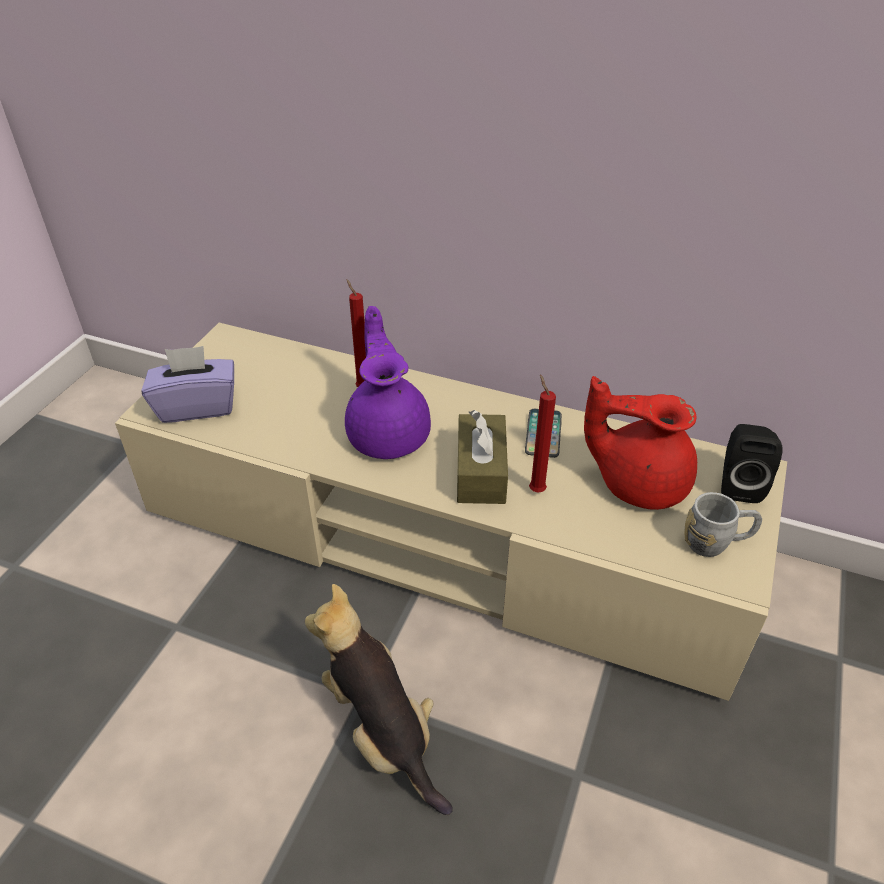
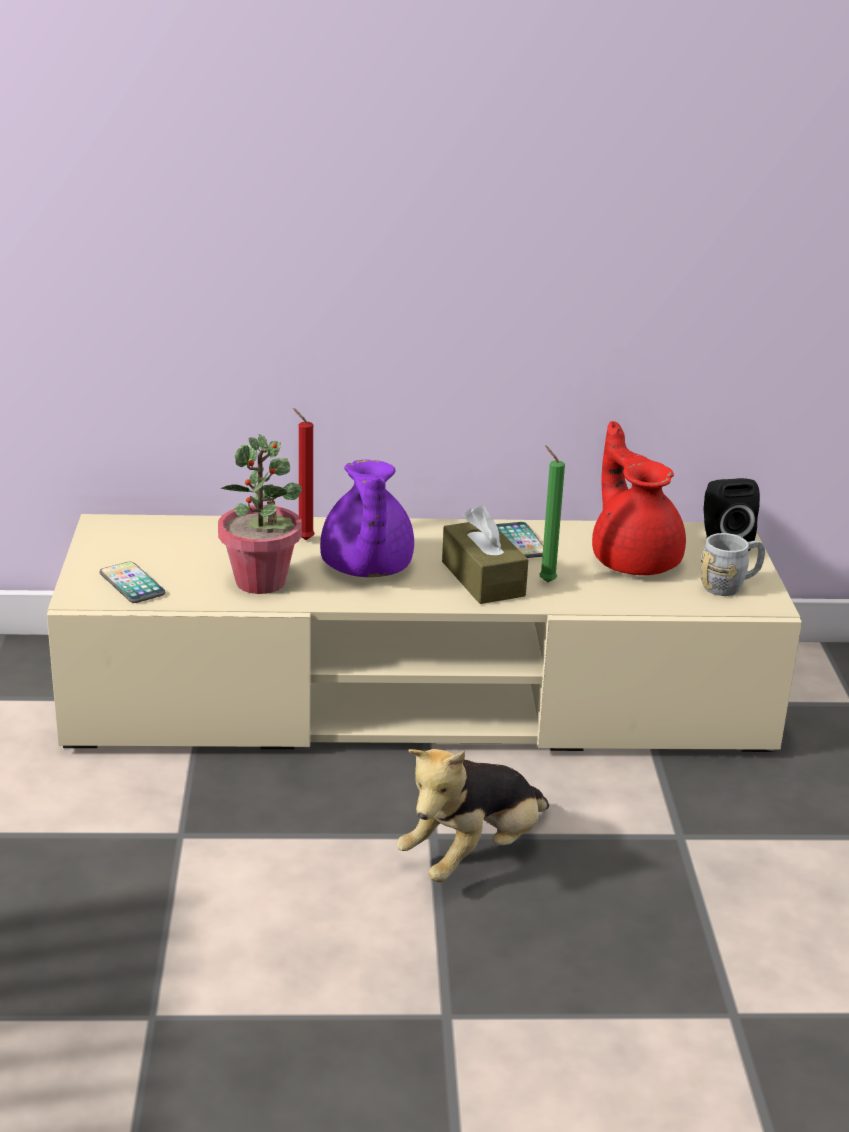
camera: 25 degrees left, 15 degrees down
(197, 406) = (132, 584): purple tissue box -> phone
(294, 428) = (261, 582): none -> potted plant
(382, 731) = (473, 855): plush toy -> plush toy turned 75 degrees counterclockwise
(389, 433) = (365, 568): purple teapot -> purple teapot turned 150 degrees counterclockwise
(535, 489) = (545, 581): red candle -> green candle
(638, 482) = (634, 559): red teapot -> red teapot turned 75 degrees clockwise

